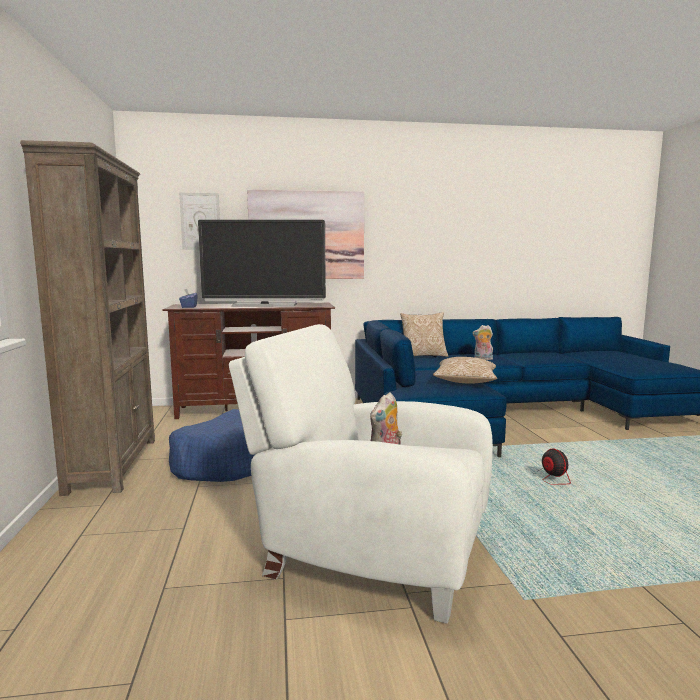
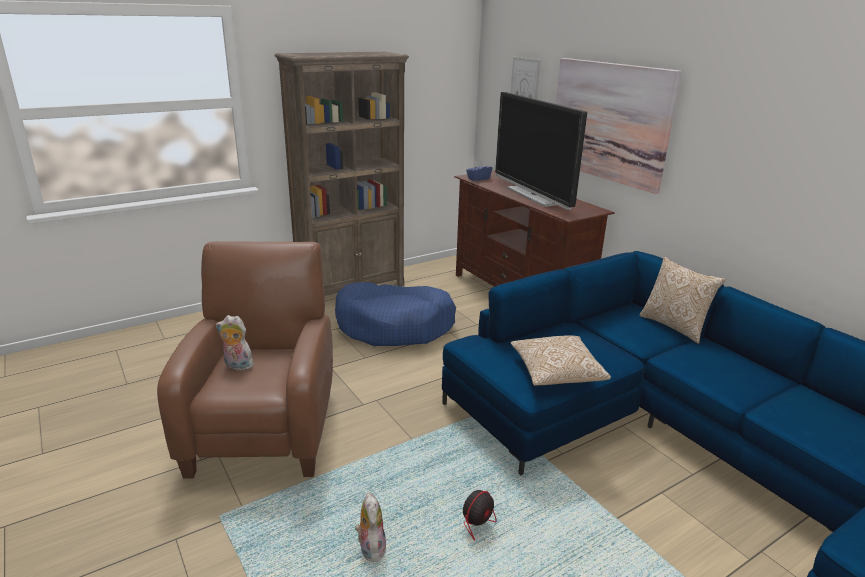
camera: 65 degrees right, 15 degrees up
(368, 552) = (266, 425): white armchair -> brown armchair
(482, 359) = (720, 372): plush toy -> plush toy (370, 548)

